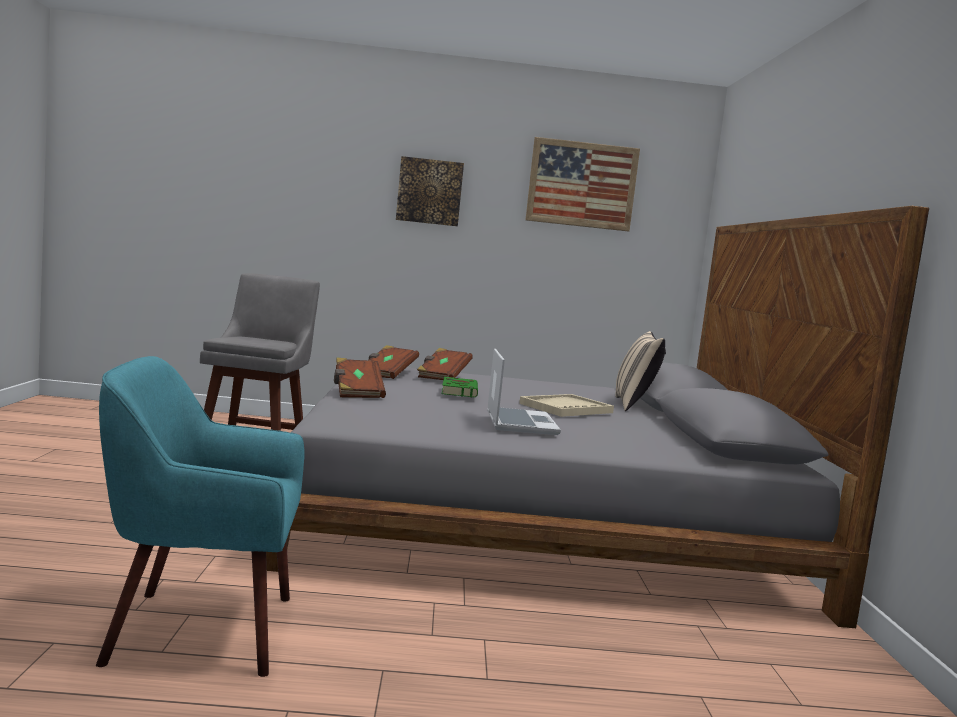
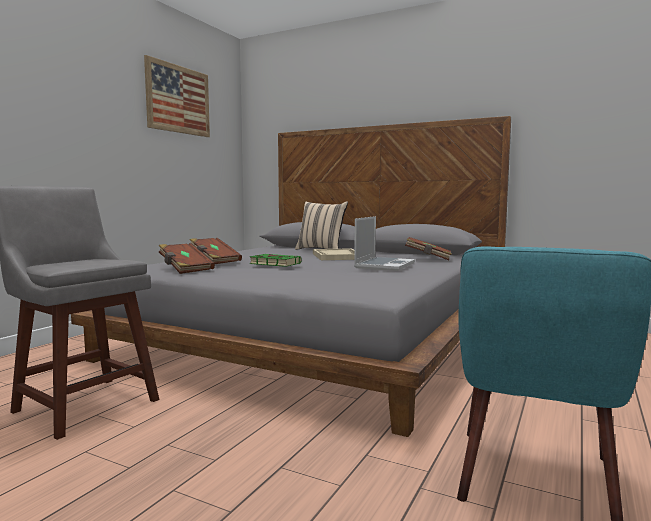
camera: 60 degrees left, 0 degrees up
(357, 392) = (261, 280): brown book -> brown book (428, 258)
(429, 191) = (69, 96): picture -> none
(519, 423) = (384, 265): laptop -> laptop turned 90 degrees clockwise

